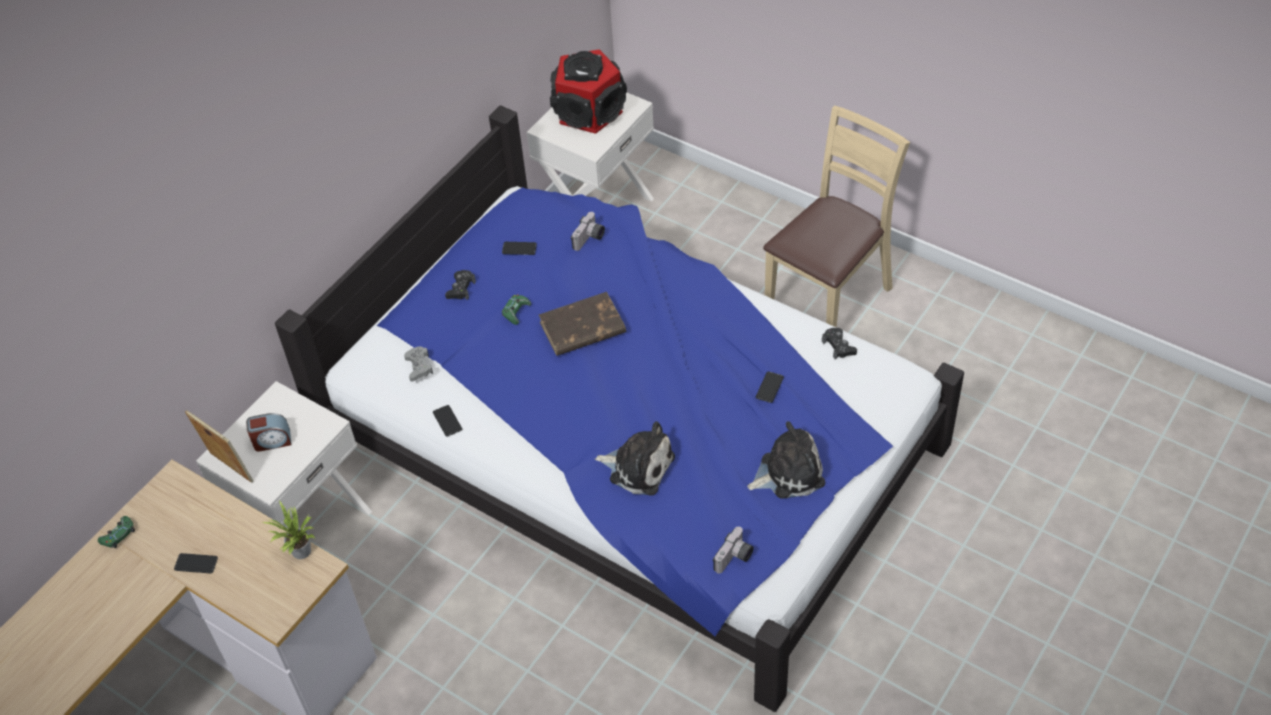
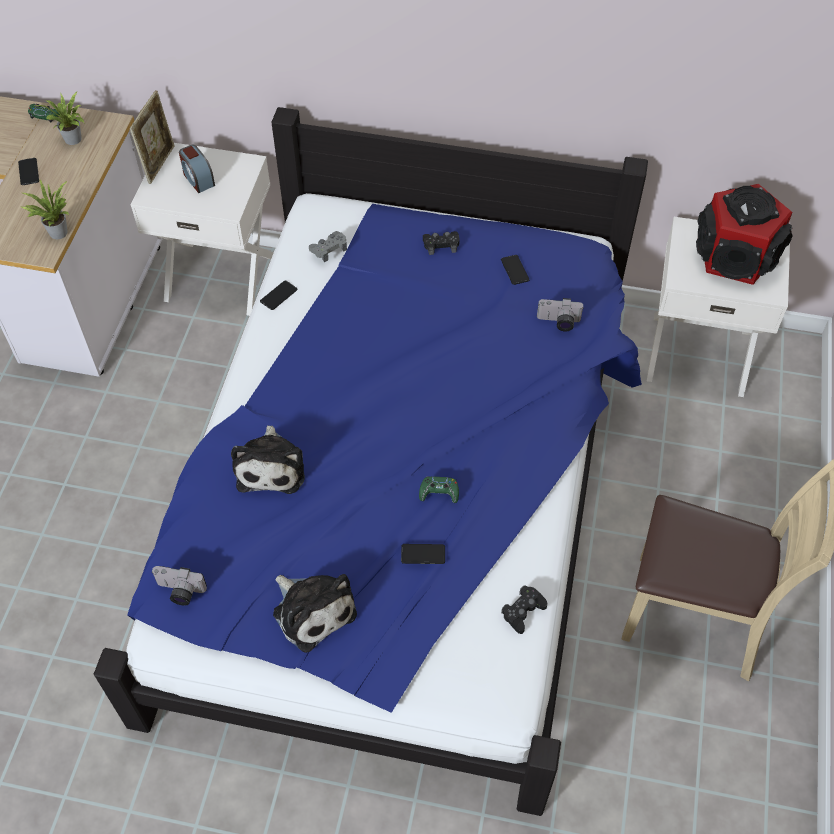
camera: 65 degrees right, 5 degrees up
(175, 517) = (73, 140): none -> potted plant
(516, 312) = (430, 297): green game controller -> green game controller (439, 492)
(581, 328) = (431, 356): brown book -> none

